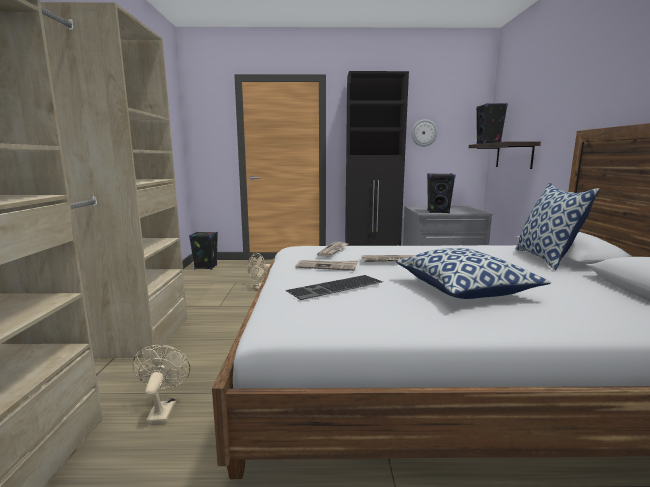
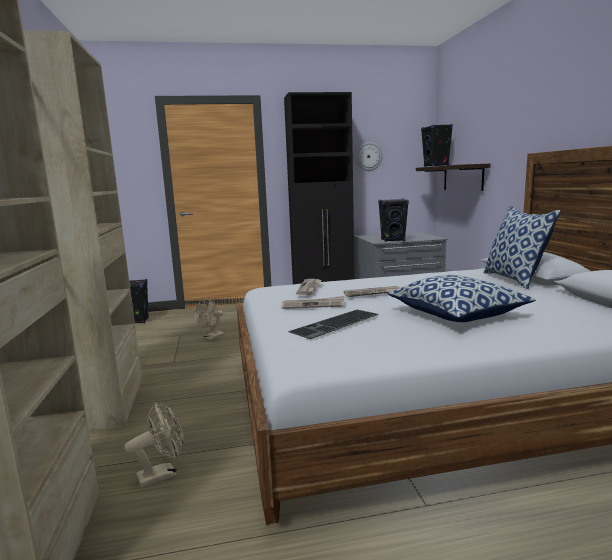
camera: 10 degrees left, 0 degrees up
(163, 410) = (163, 474): beige fan -> beige fan turned 75 degrees clockwise

